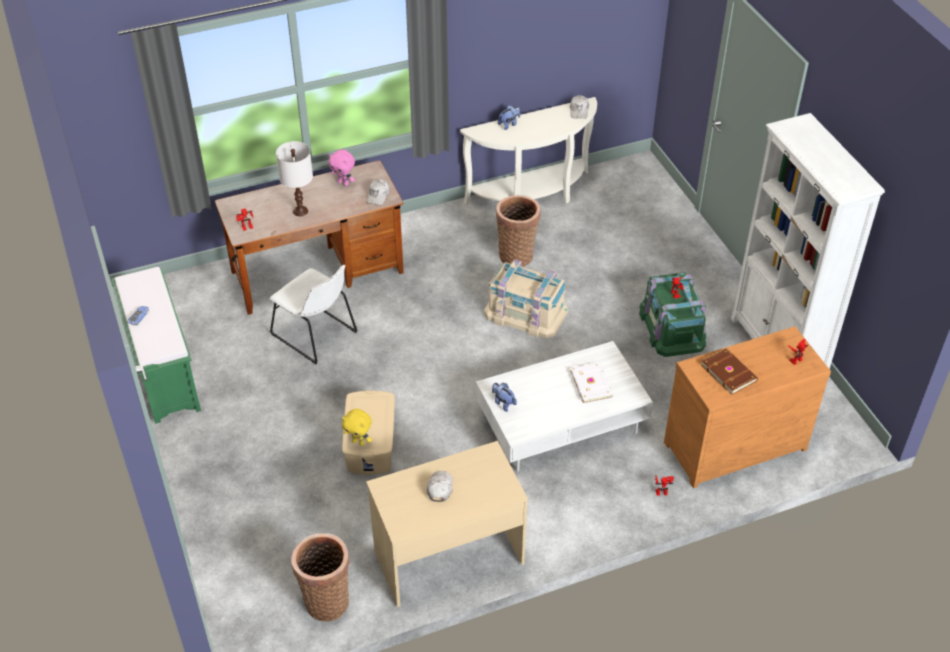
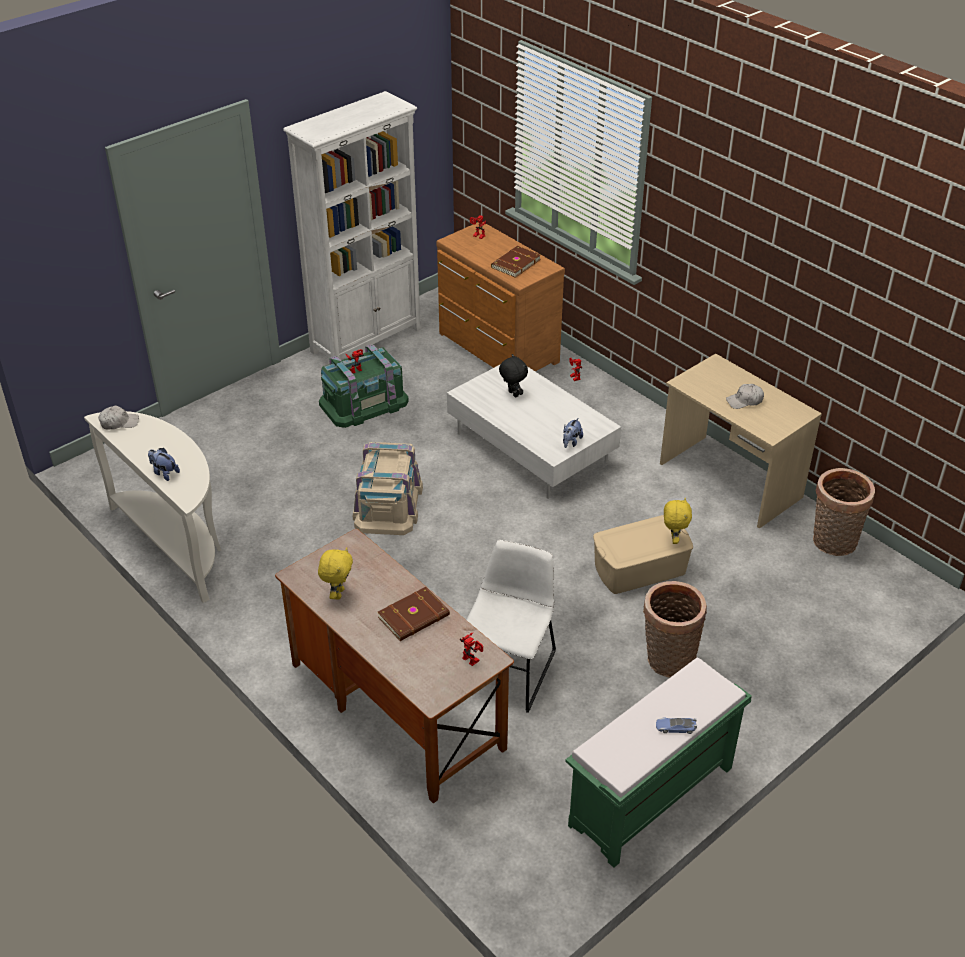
camera: 110 degrees left, 5 degrees down
(300, 211) = (414, 617): white table lamp -> brown book
(343, 183) = (338, 593): pink plush toy -> yellow plush toy
(378, 195) = (351, 553): white cap -> none
(516, 254) = (292, 533): basket -> basket (667, 661)
(591, 384) = (512, 394): white book -> black plush toy

